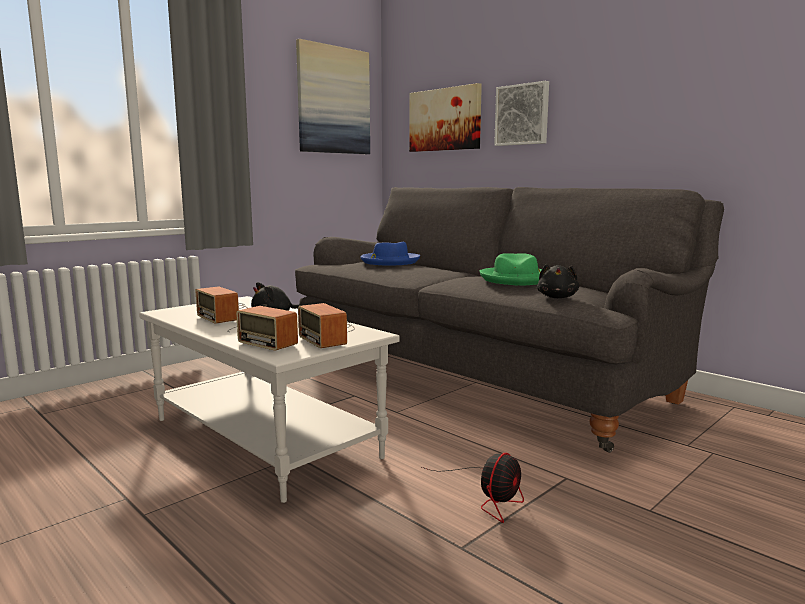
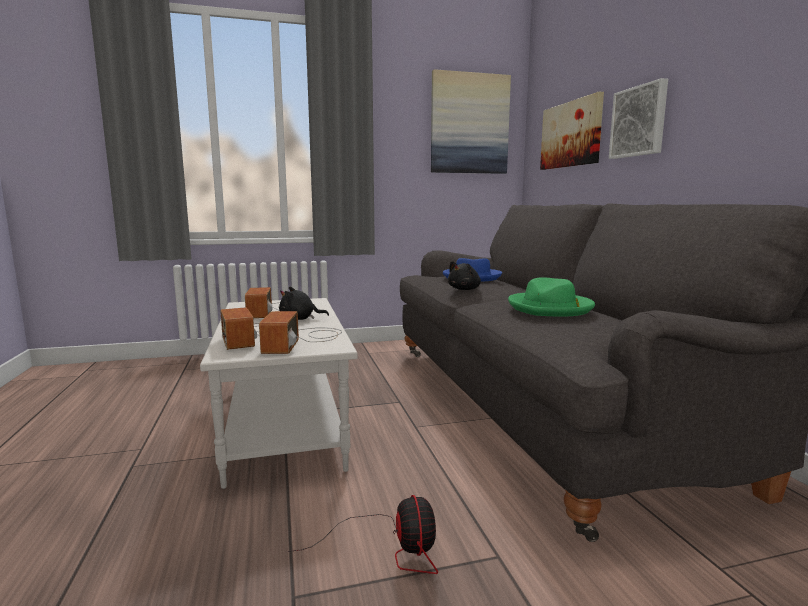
camera: 30 degrees right, 0 degrees up
(491, 496) = (391, 548): fan -> fan turned 75 degrees counterclockwise
(557, 297) = (559, 335): black plush toy -> black plush toy (465, 289)

